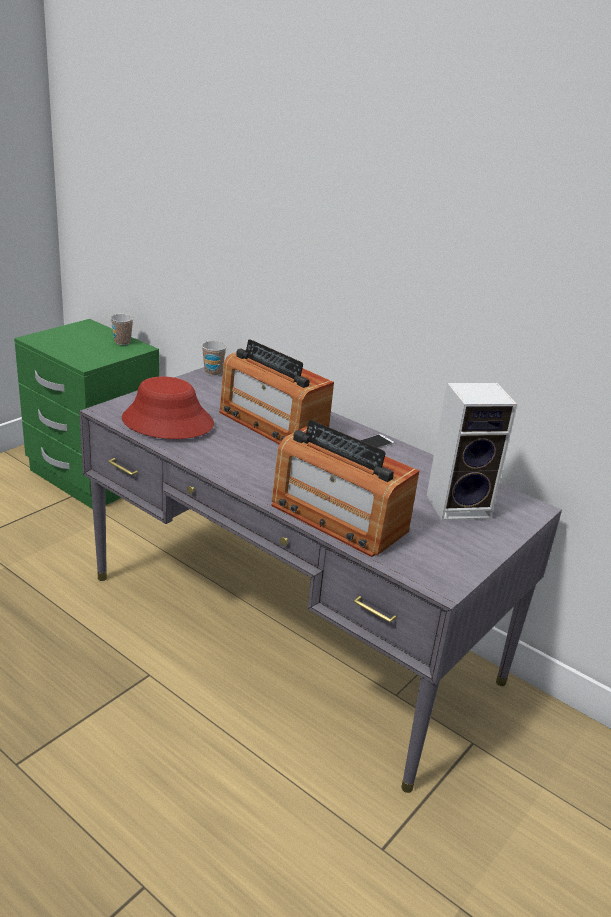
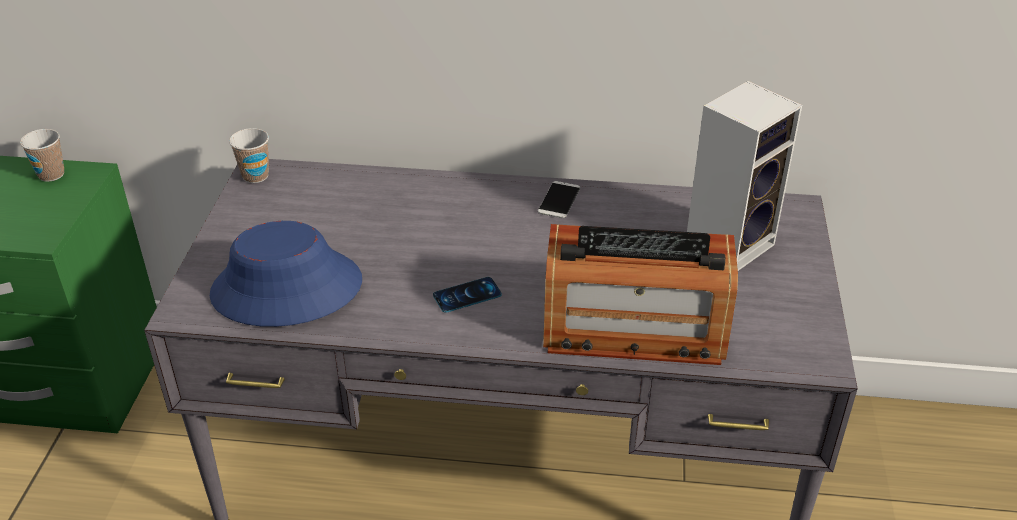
camera: 30 degrees left, 10 degrees up
(167, 422) = (286, 289): red hat -> blue hat
(259, 463) = (467, 295): none -> phone
(272, 423) = (417, 225): radio -> none

